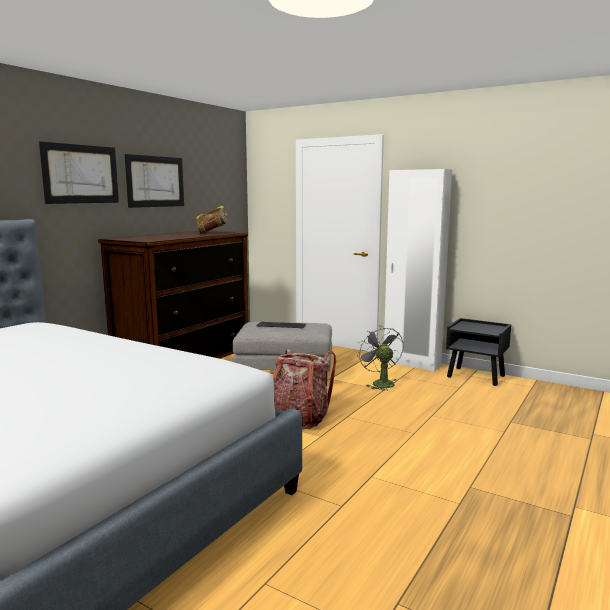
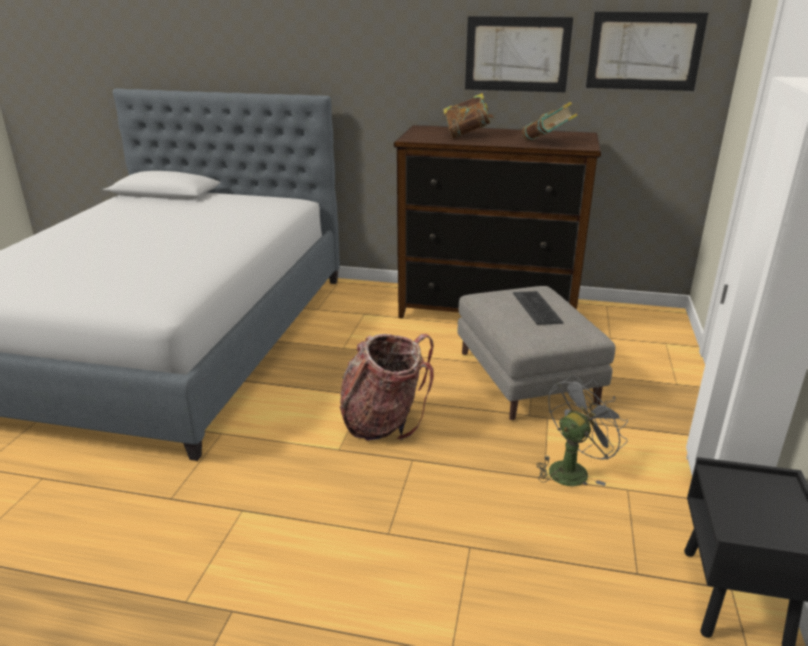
camera: 70 degrees right, 15 degrees up
(81, 174) = (402, 44): picture -> picture (644, 51)
(162, 236) = (467, 135): none -> book

